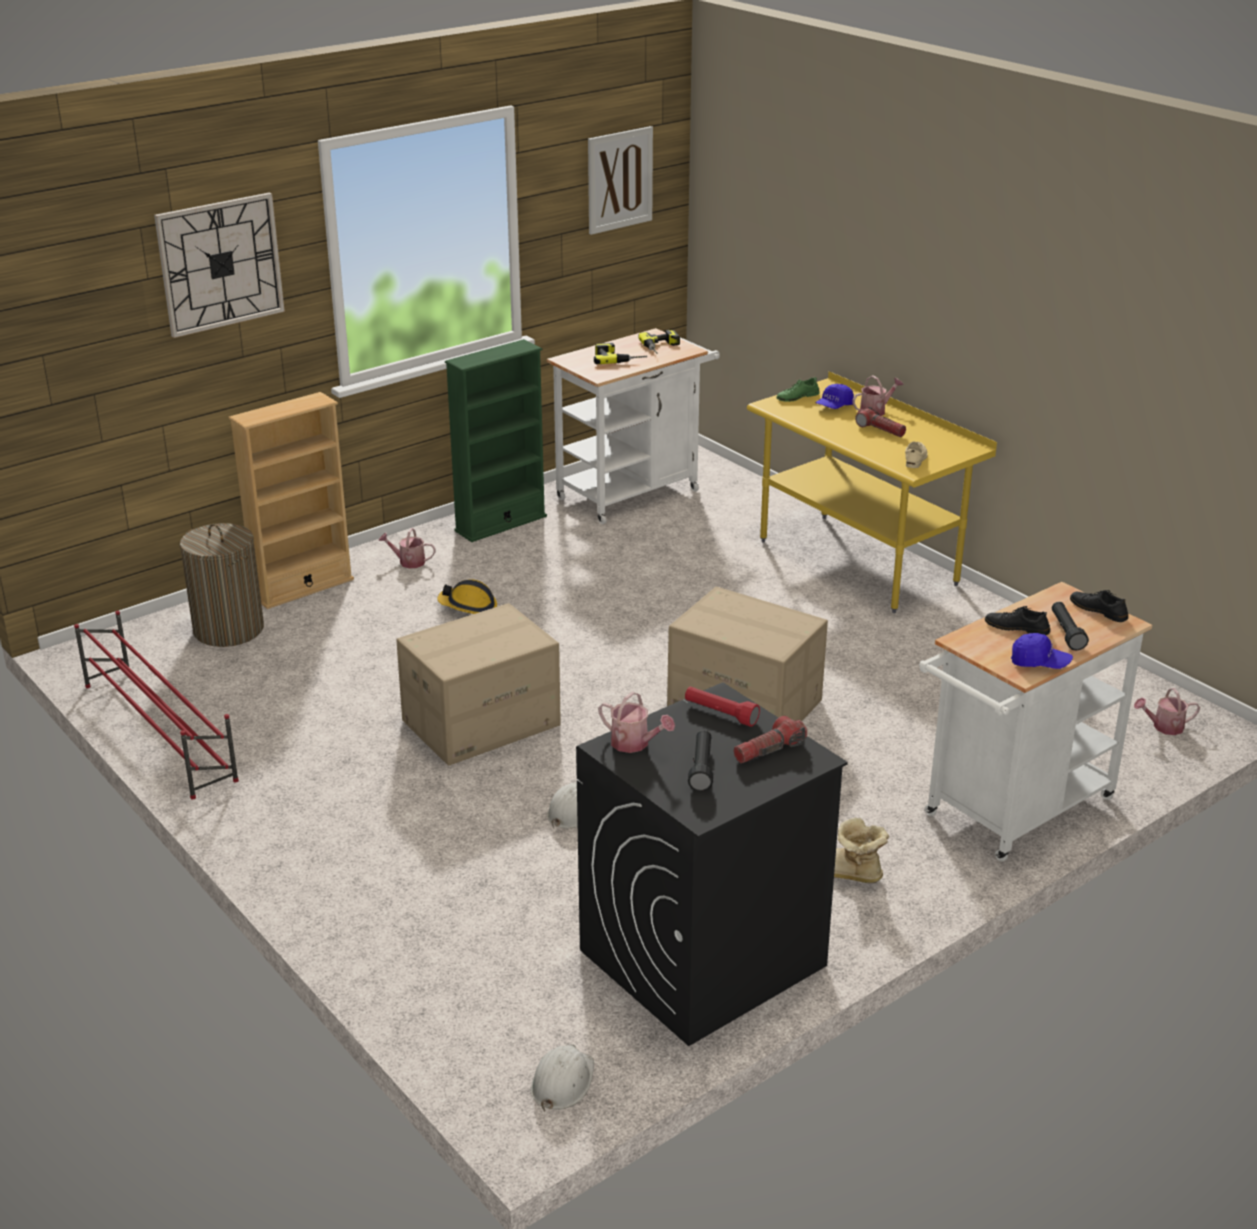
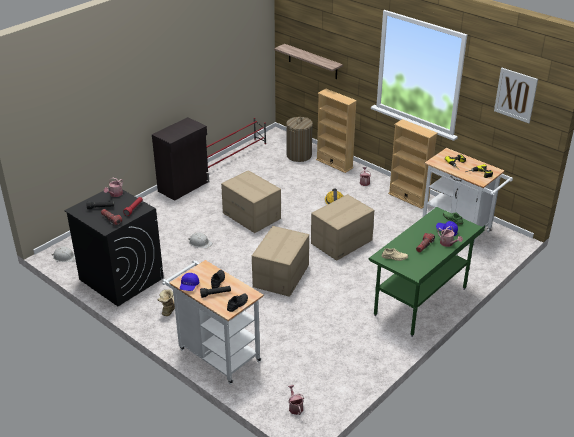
camera: 80 degrees right, 5 degrees up
(139, 383) = (312, 61): none -> shelf
(220, 264) = (343, 36): wall clock -> none
(273, 825) = (184, 186): none -> black cabinet
(500, 523) = (408, 198): green bookcase -> beige bookcase
(637, 617) = (341, 242): none -> cardboard box
(858, 562) = (421, 302): yellow desk -> green desk

